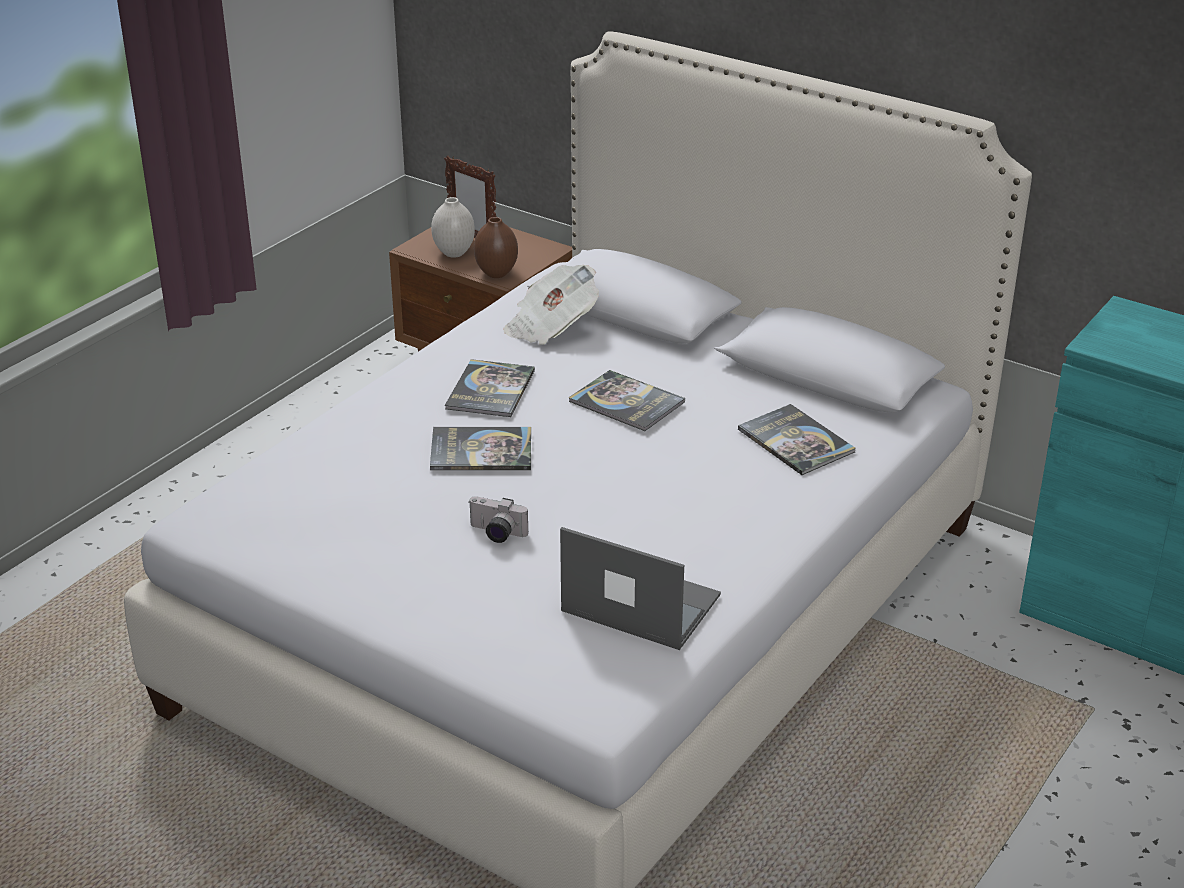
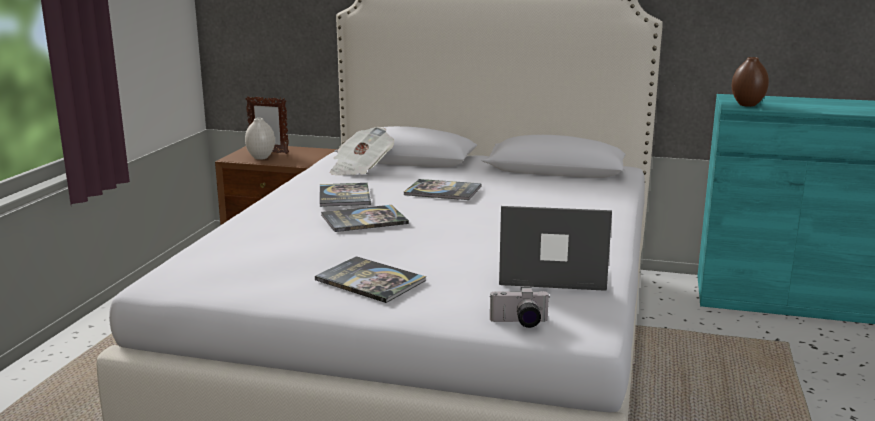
camera: 20 degrees left, 15 degrees down
(495, 534) = (411, 255): camera -> camera (519, 323)
(496, 273) = (297, 162): brown vase -> brown vase (747, 105)
(796, 441) = (568, 194): book -> book (370, 281)

